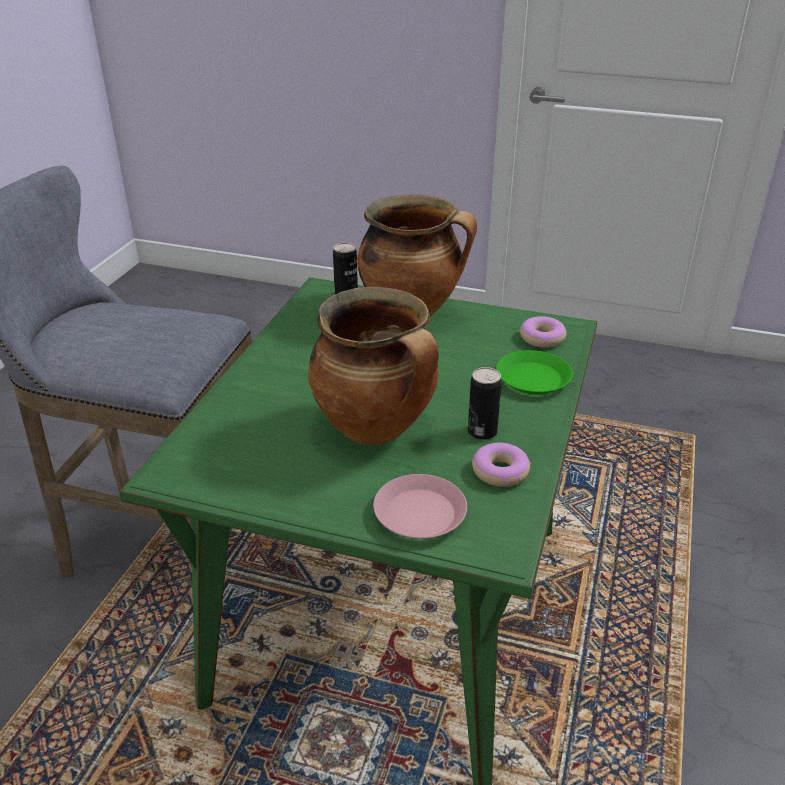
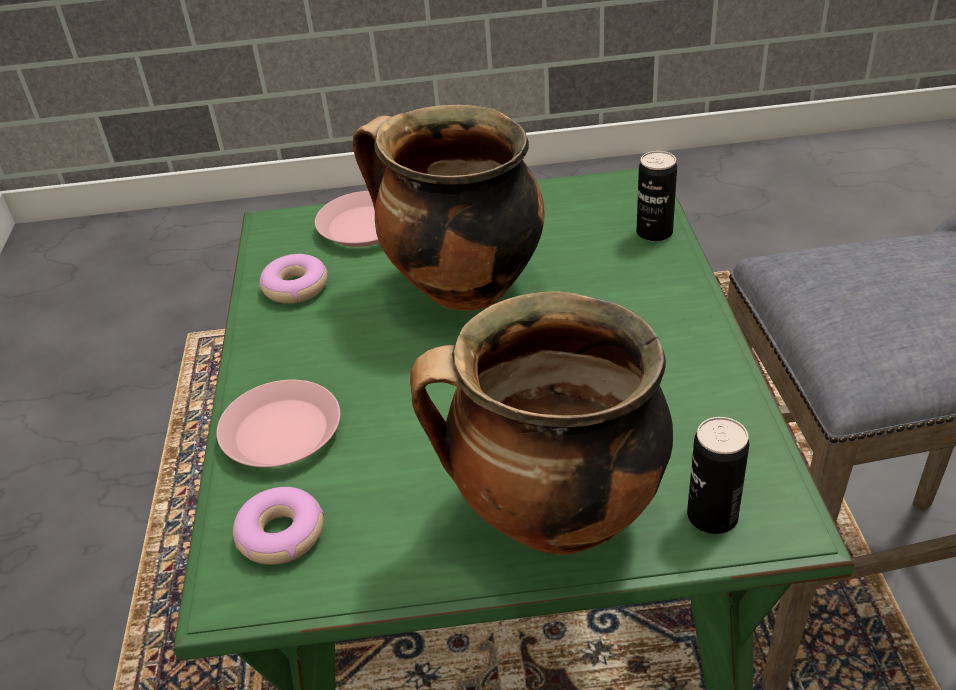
camera: 160 degrees right, 5 degrees up
(482, 432) = (331, 325): can -> can (654, 233)
(533, 378) = (281, 433): green plate -> pink plate

